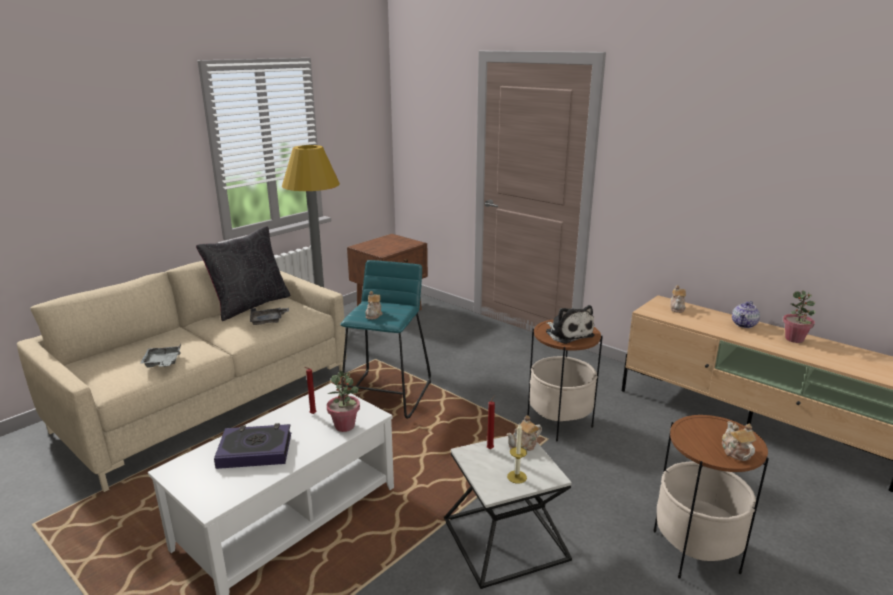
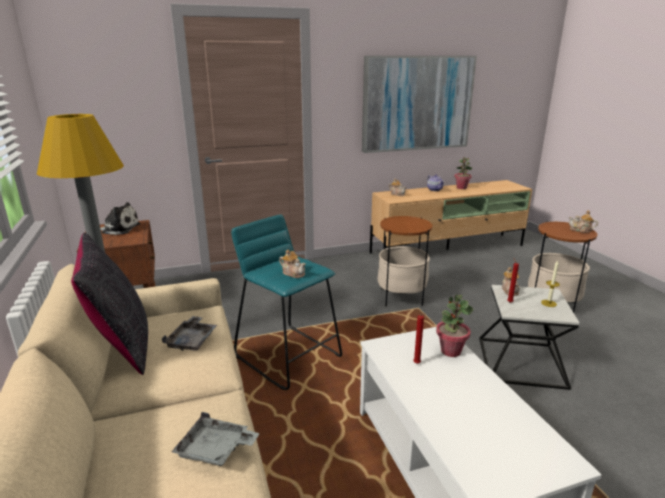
camera: 60 degrees left, 0 degrees up
(255, 450) = (470, 414): book -> none
(568, 333) = (407, 224): plush toy -> plush toy (119, 229)
(745, 189) = (417, 103): none -> picture

